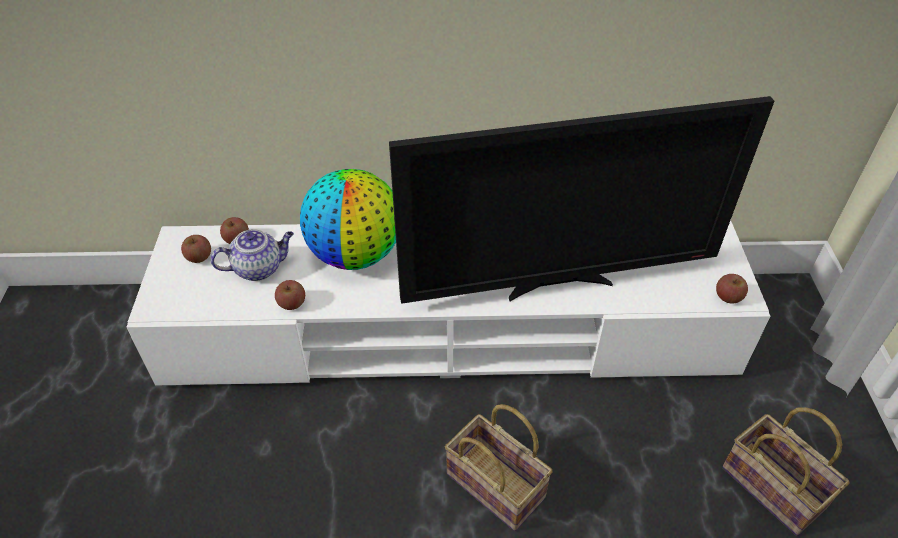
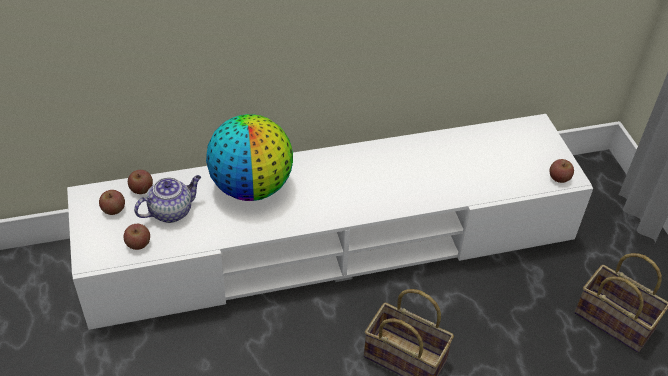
camera: 15 degrees left, 0 degrees up
(292, 303) = (211, 236): apple -> apple (138, 244)
(558, 284) = (426, 187): television -> none

